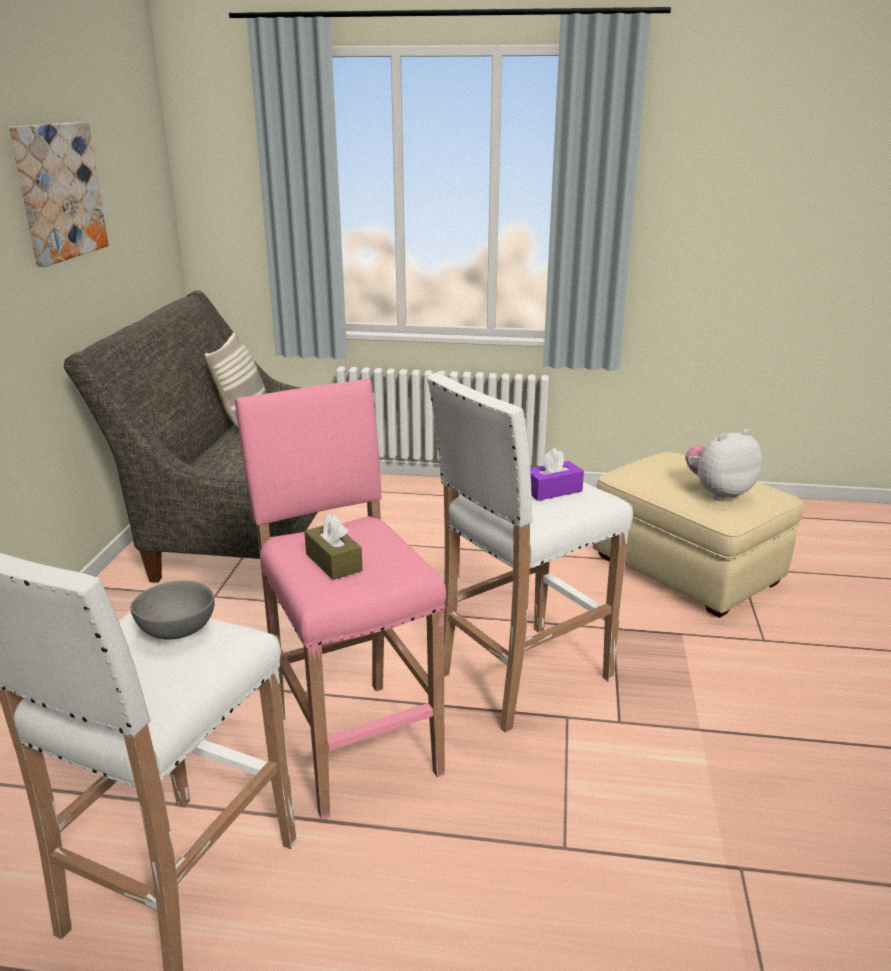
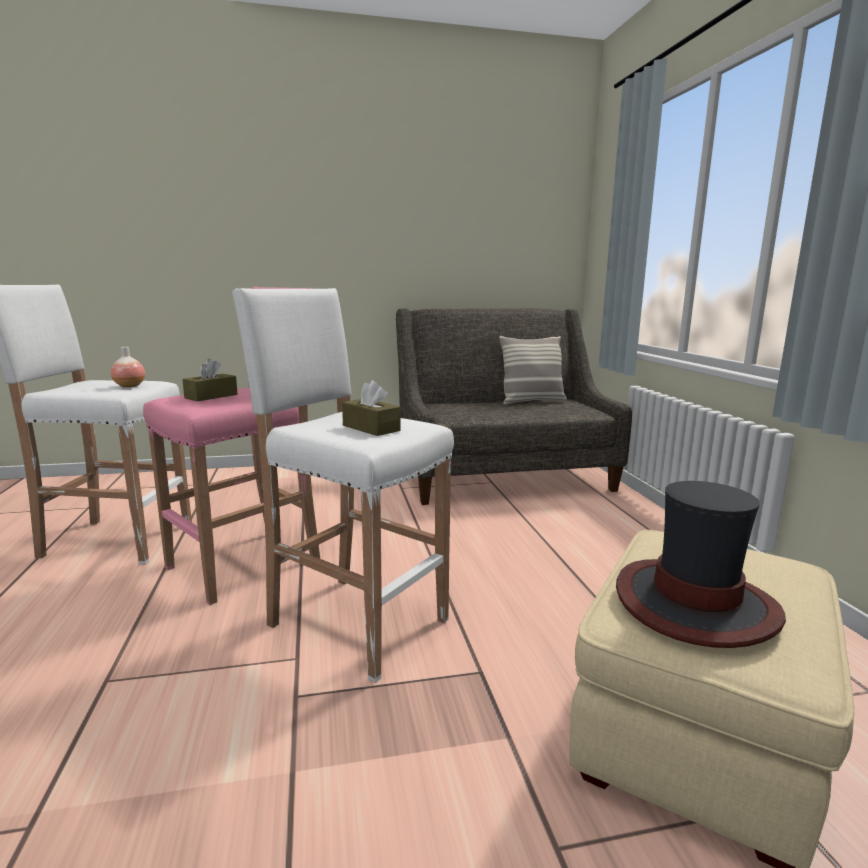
camera: 70 degrees right, 10 degrees down
(59, 191) = (438, 215): picture -> none
(175, 630) = (129, 386): grey bowl -> vase
(553, 490) = (371, 428): purple tissue box -> brown tissue box
(718, 493) = (695, 603): plush toy -> hat

